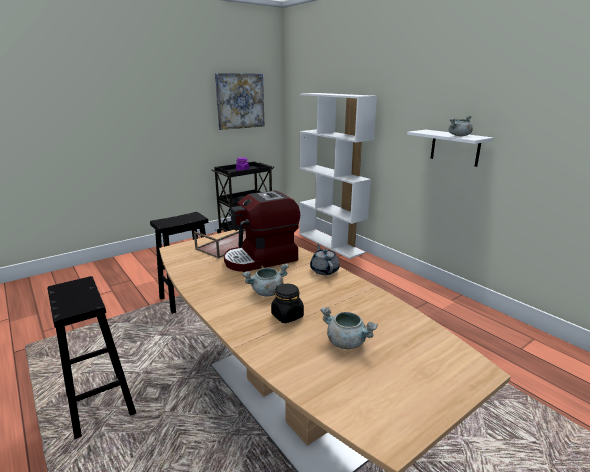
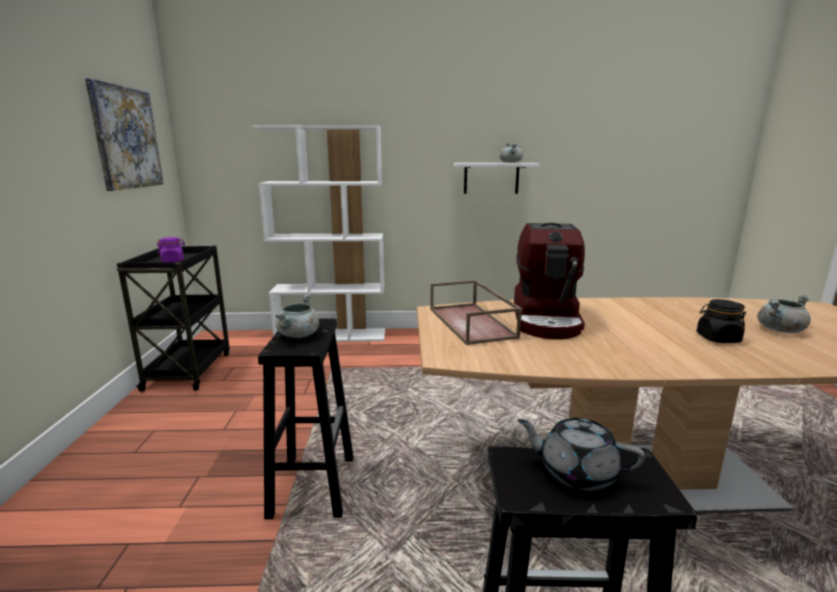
camera: 55 degrees left, 5 degrees down
(267, 292) = (652, 335): grey cooking pot -> grey cooking pot (298, 335)
(324, 270) = (605, 303): grey teapot -> grey teapot (576, 472)

